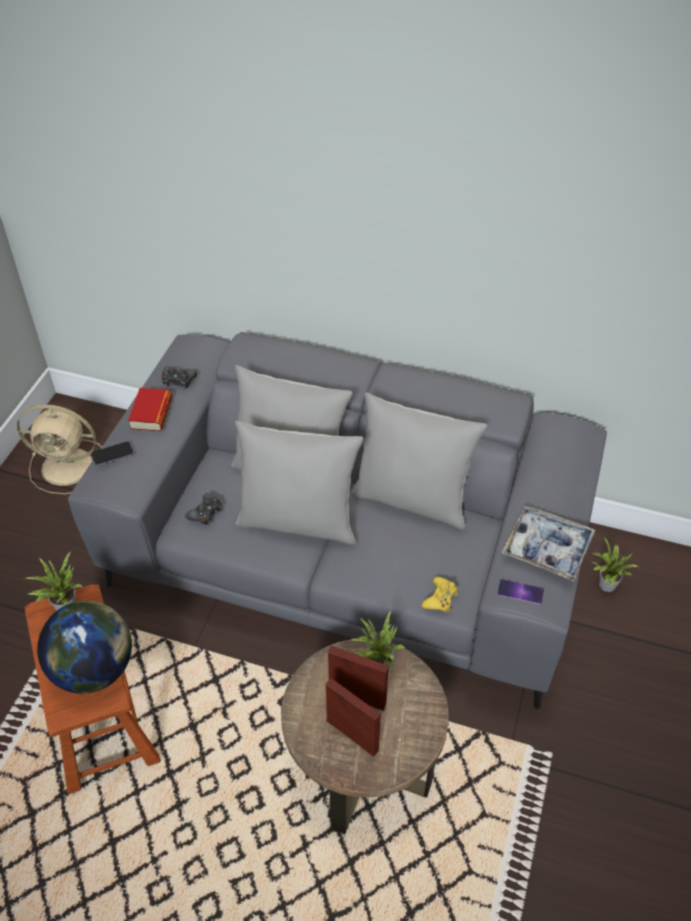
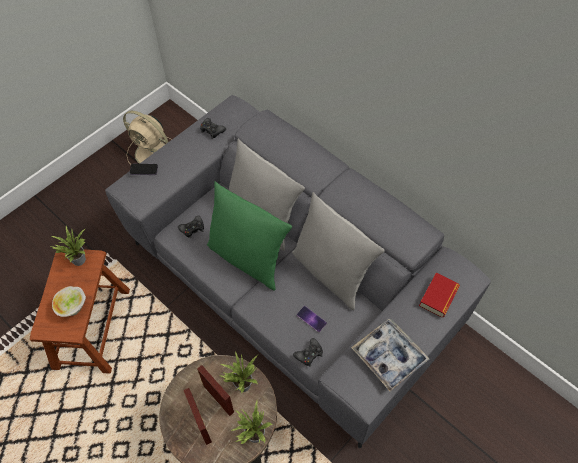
camera: 25 degrees right, 10 degrees up
(94, 669) = (74, 308): globe -> bowl
(151, 413) = (182, 149): book -> book (438, 297)
(298, 521) = (248, 258): grey pillow -> green pillow
(440, 598) = (309, 354): yellow game controller -> black game controller
(520, 592) = (350, 381): phone -> phone (311, 319)
(605, 585) = (456, 381): potted plant -> potted plant (253, 435)

